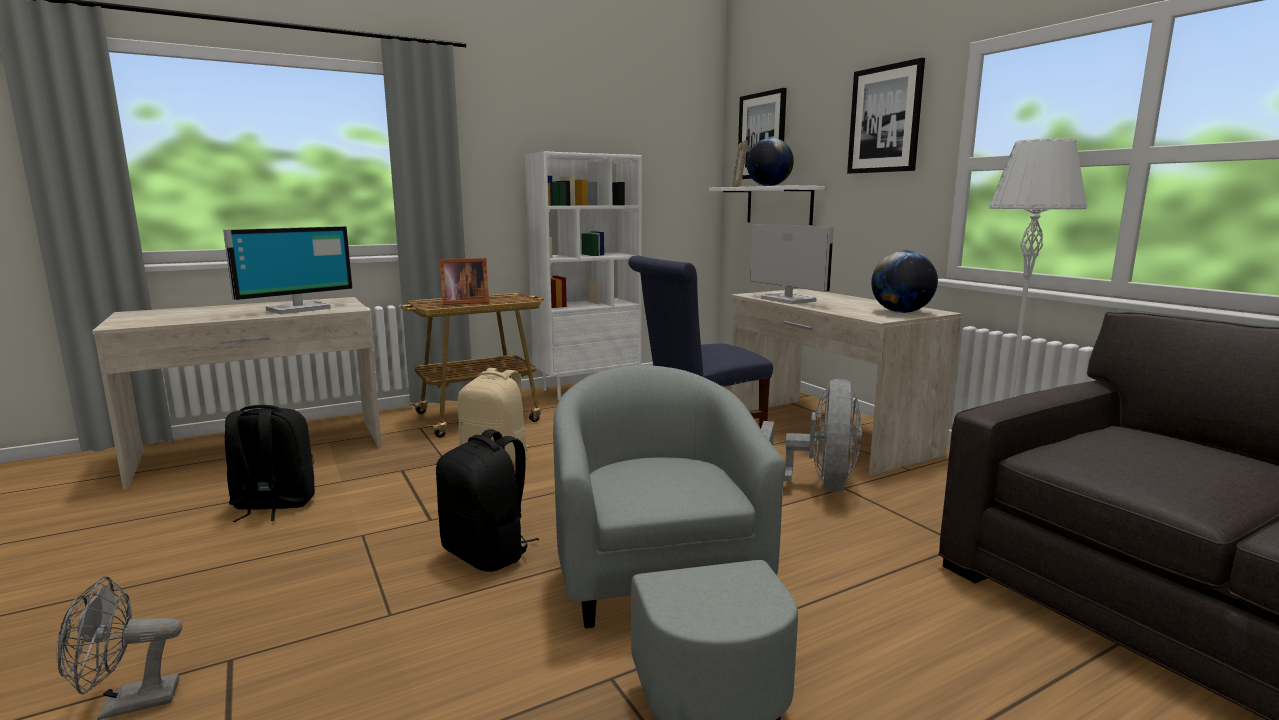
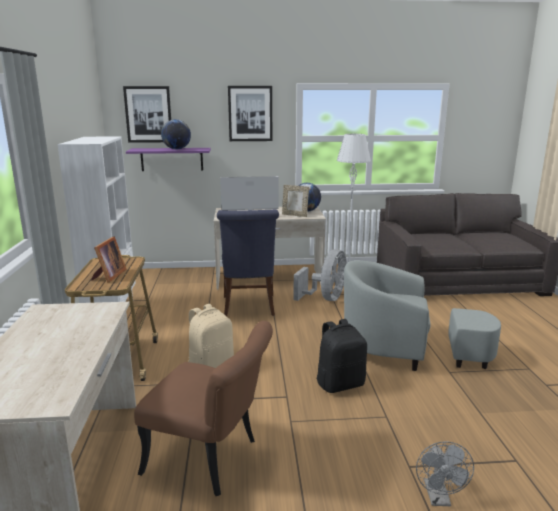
camera: 65 degrees left, 5 degrees up
(273, 505) = (211, 459): black backpack -> brown chair
(297, 309) = (78, 325): monitor -> none
(739, 187) = (145, 149): picture frame -> picture frame (295, 215)
(779, 205) = (172, 159): white shelf -> purple shelf
(817, 487) = (326, 298): grey fan -> grey fan turned 75 degrees clockwise

